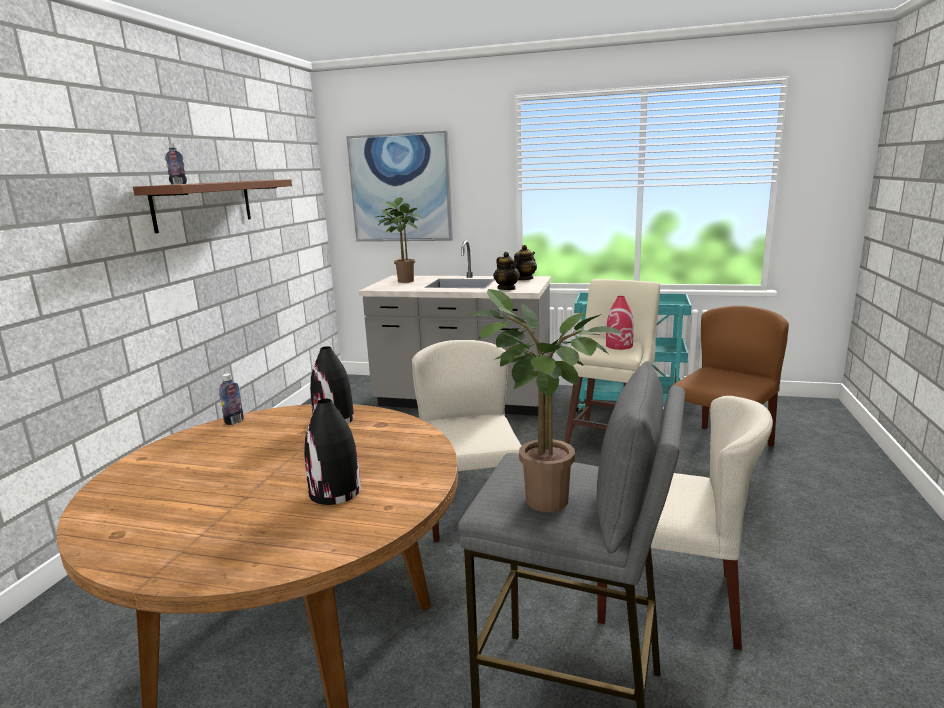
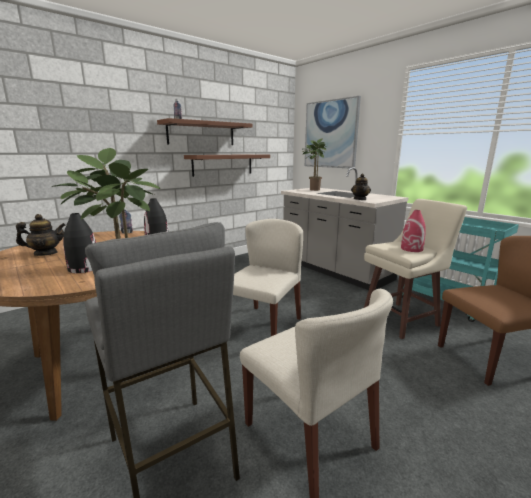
camera: 35 degrees right, 0 degrees up
(241, 257) = (223, 164): none -> brown shelf
(524, 279) = (385, 196): teapot -> teapot (46, 253)

